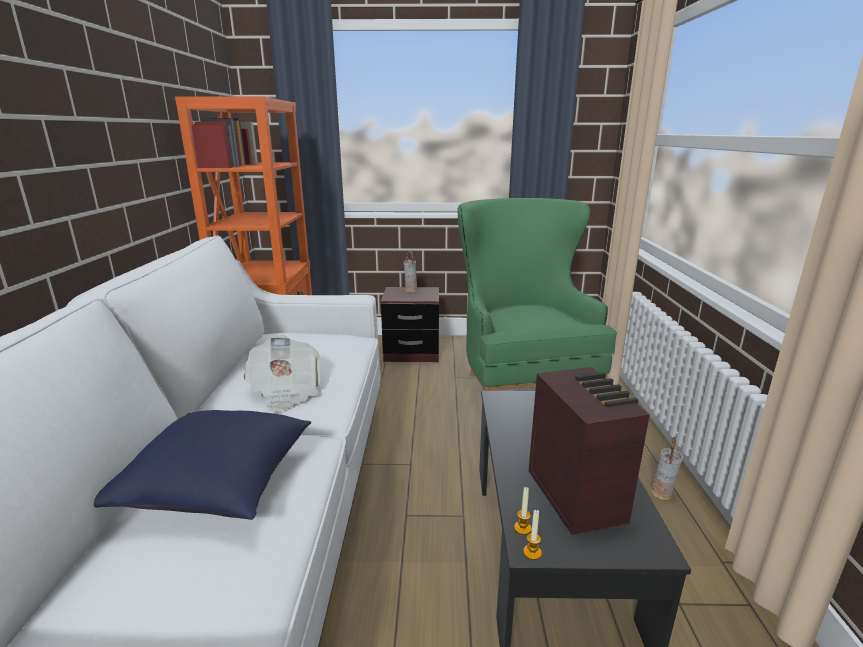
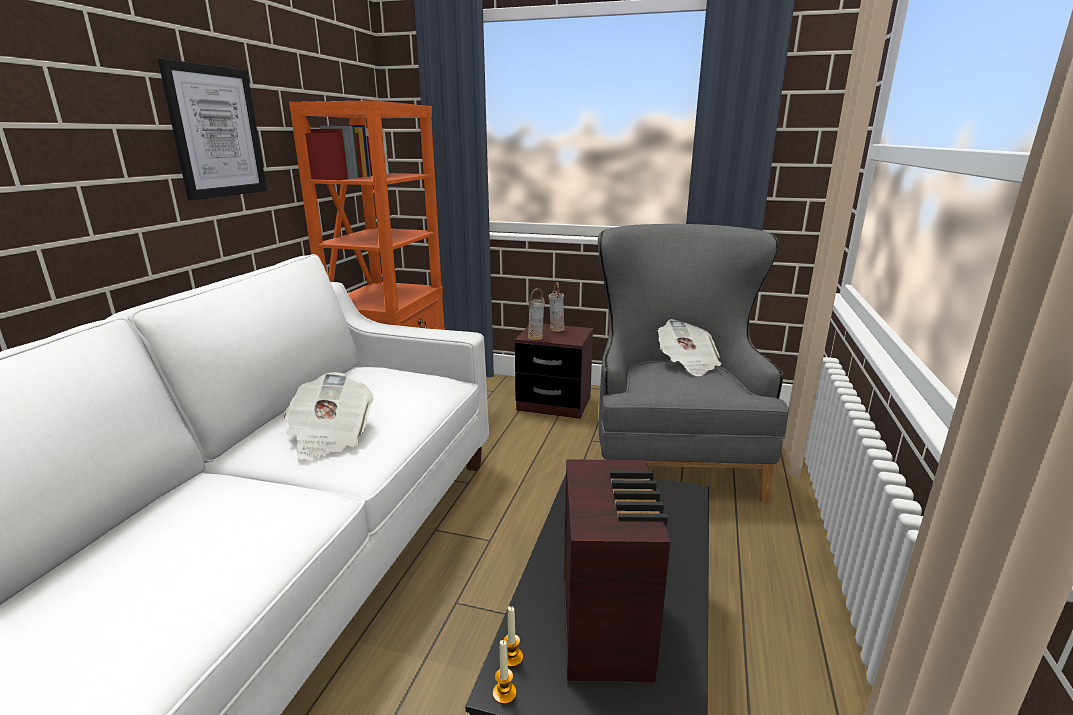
camera: 15 degrees right, 0 degrees up
(121, 124) = (216, 132): none -> picture
(219, 486) = (191, 537): blue pillow -> none
(521, 382) = (672, 458): green armchair -> grey armchair
(531, 306) = (687, 363): none -> newspaper
(662, 494) = (799, 641): vase -> vase (536, 337)

